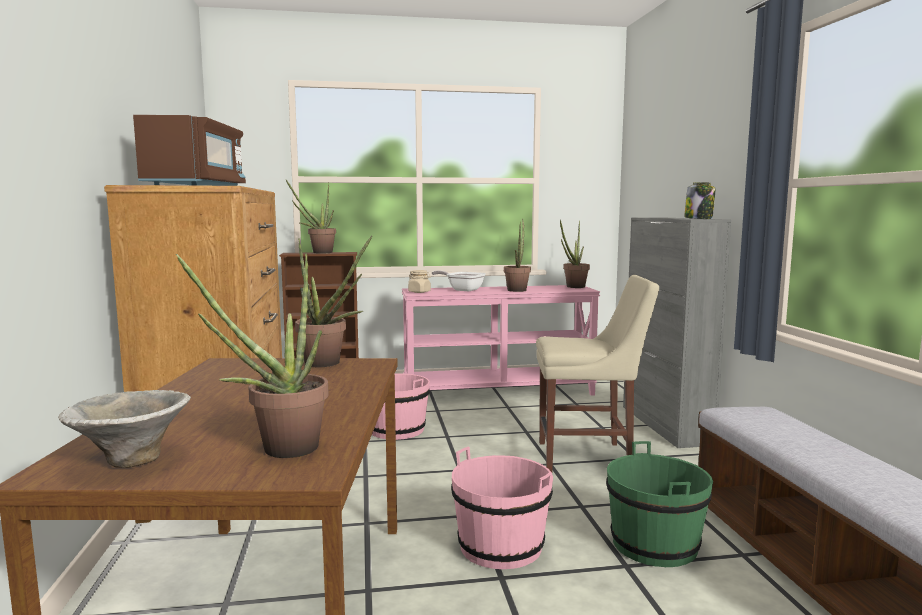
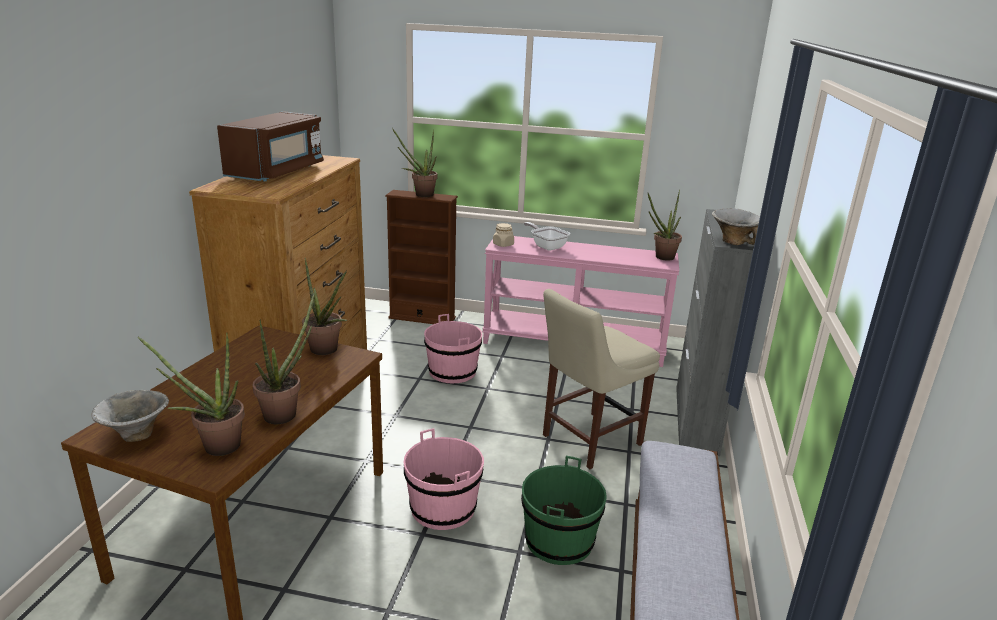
camera: 20 degrees right, 15 degrees up
(517, 290) = (599, 254): potted plant -> potted plant (286, 412)
(589, 457) = (587, 441): beige chair -> beige chair turned 120 degrees clockwise
(699, 218) = (734, 242): jar -> bowl

